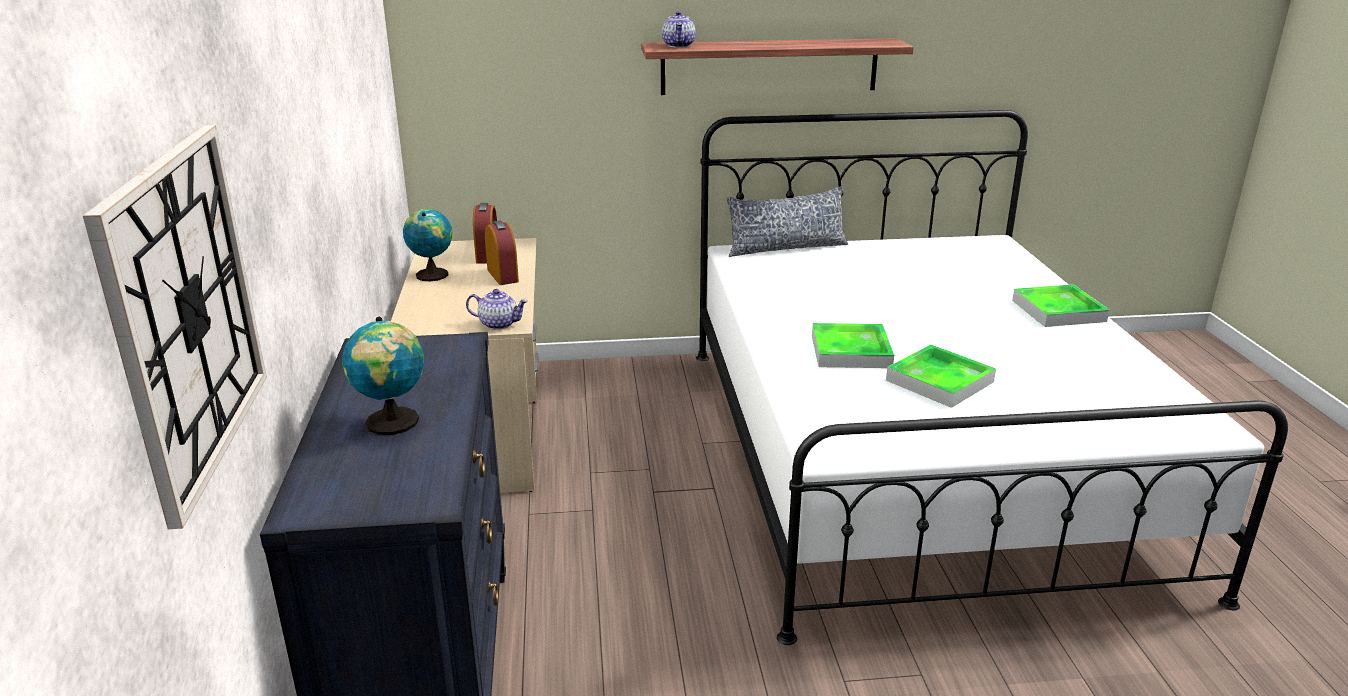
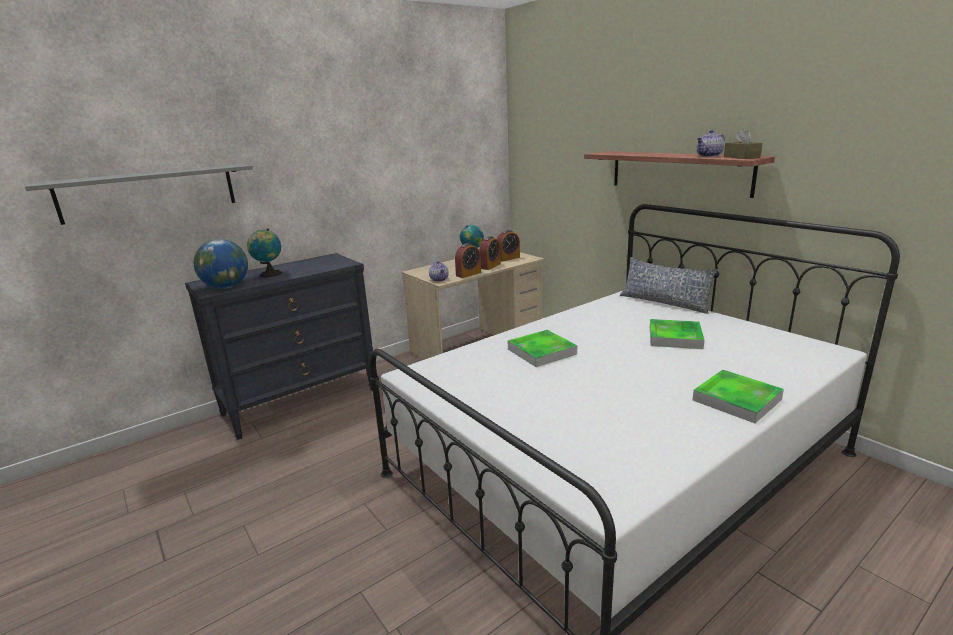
camera: 60 degrees right, 5 degrees down
(186, 313) = (149, 192): wall clock -> grey shelf
(416, 481) = (226, 287): none -> globe
(514, 299) = (468, 274): none -> alarm clock
(679, 45) = (614, 152): teapot -> teapot (709, 156)
(881, 43) = (741, 157): none -> brown tissue box
(939, 381) = (537, 383): tray -> tray (675, 337)

